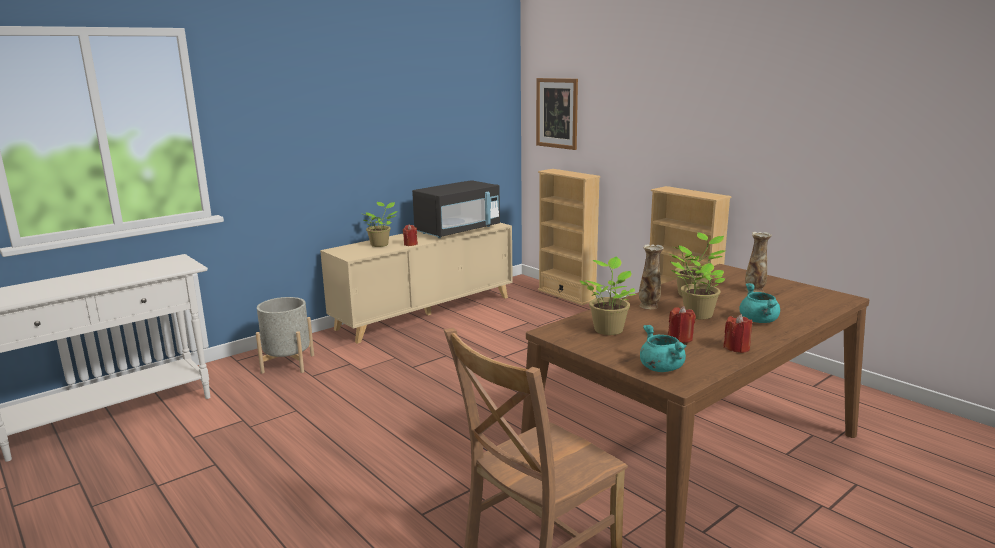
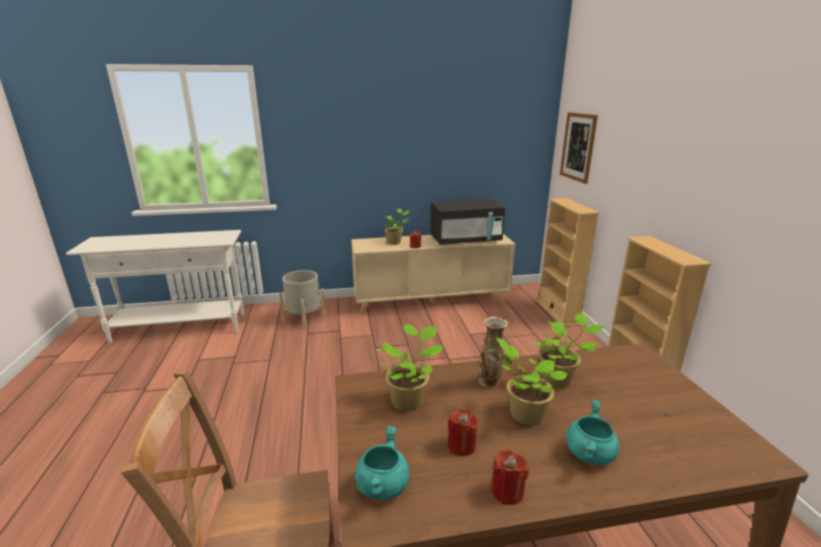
camera: 30 degrees right, 5 degrees up
(755, 290) = (642, 398): vase -> none

